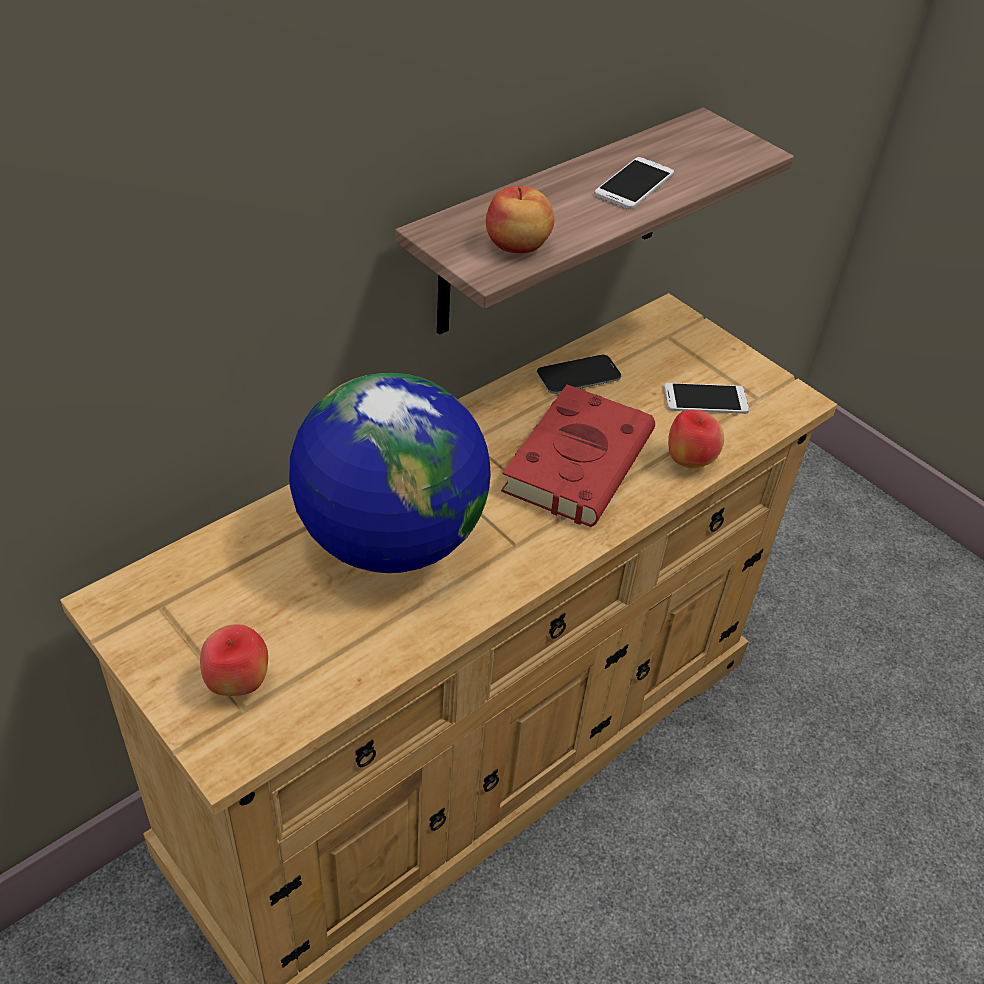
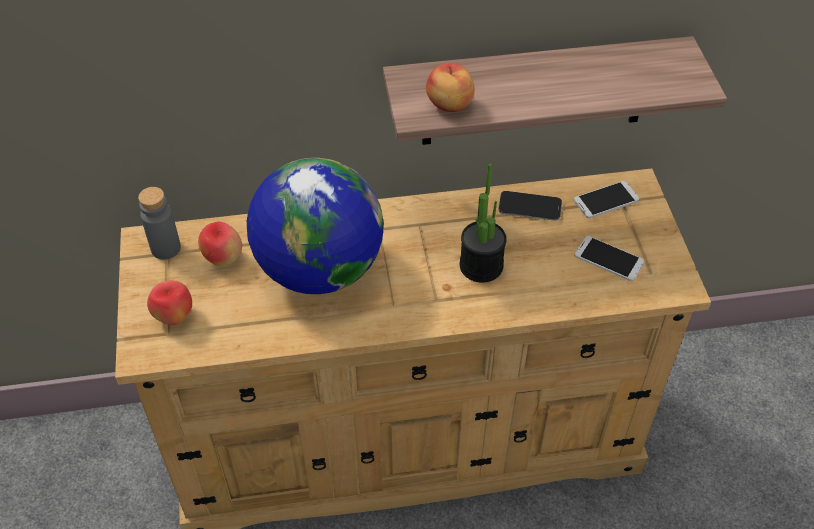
camera: 35 degrees right, 5 degrees up
(153, 599) = (166, 248): none -> grey bottle
(579, 459) = (481, 266): red book -> potted plant
(634, 184) = (575, 83): phone -> phone (606, 200)
(689, 461) = (557, 298): apple -> apple (223, 259)

